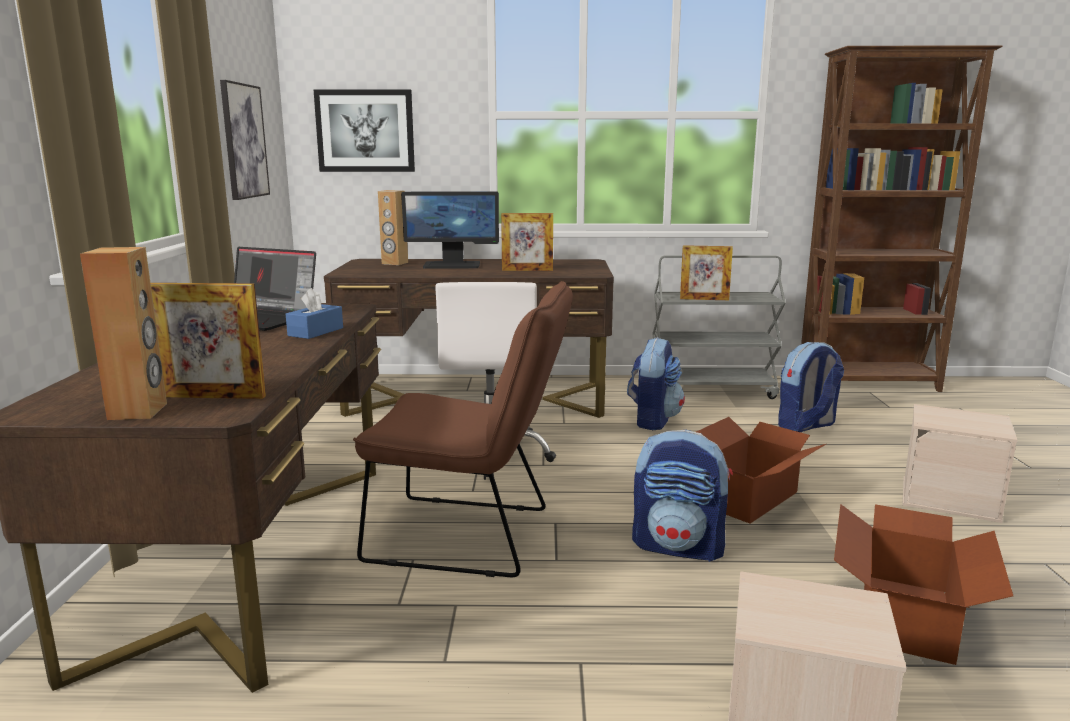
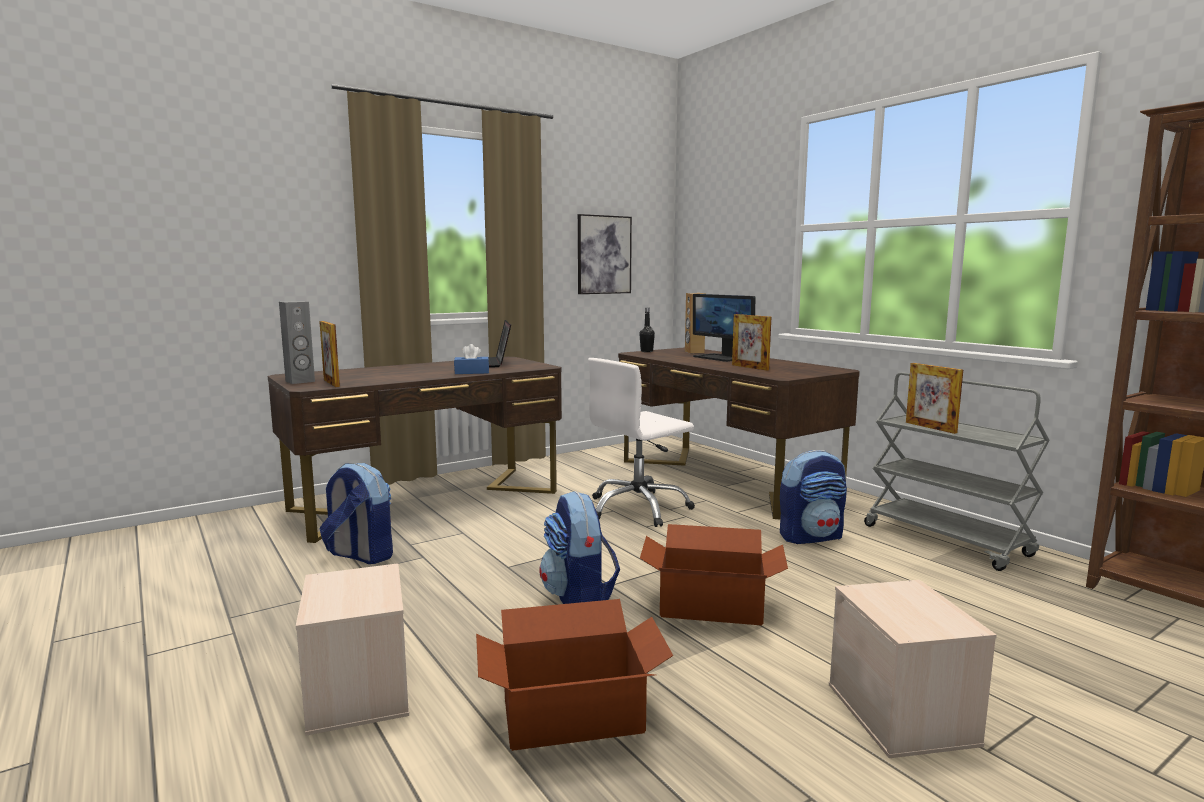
camera: 55 degrees right, 5 degrees down
(138, 411) = (300, 381): brown speaker -> grey speaker
(346, 270) = (646, 351): none -> black bottle
(365, 131) = (716, 246): picture -> none
(471, 537) = (508, 537): brown chair -> none
(806, 426) = (955, 600): backpack -> backpack (360, 555)

